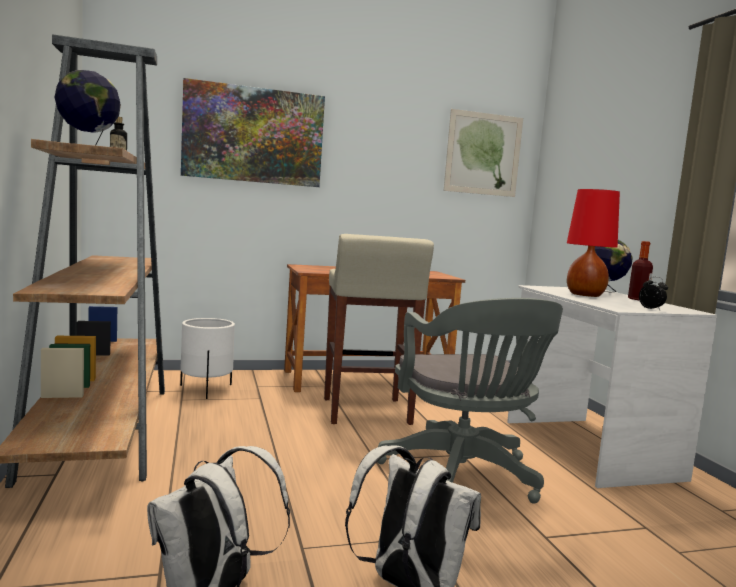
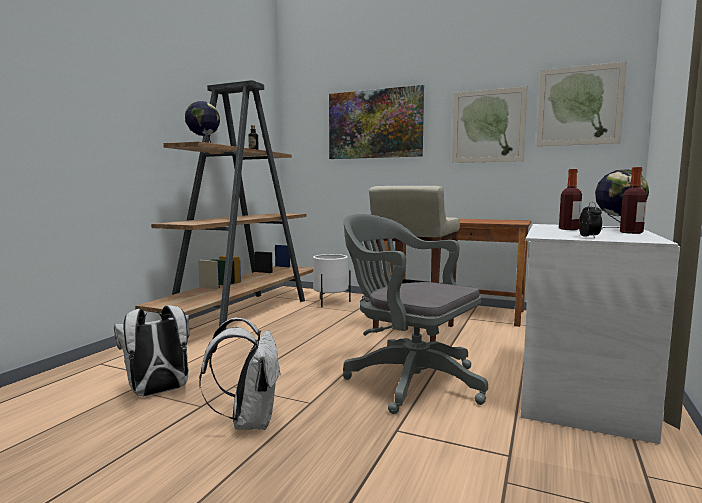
camera: 40 degrees right, 0 degrees up
(396, 161) = (488, 126): none -> picture
(463, 477) = (408, 380): grey office chair -> grey office chair turned 105 degrees clockwise
(584, 295) = (569, 229): red table lamp -> bottle

